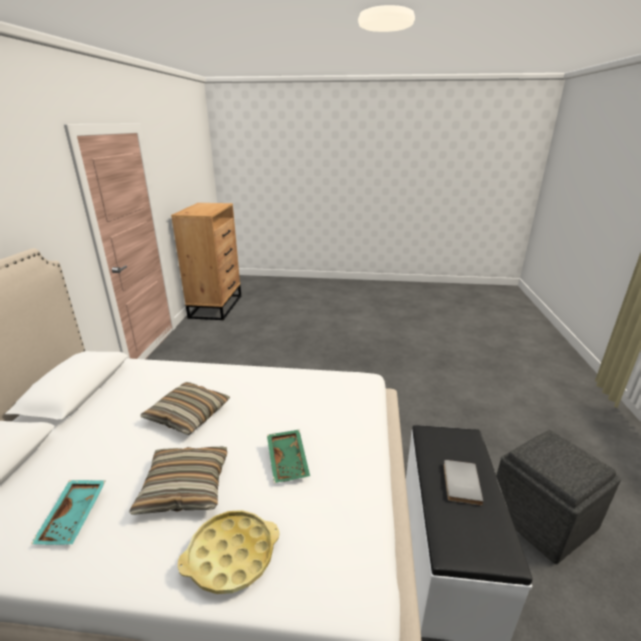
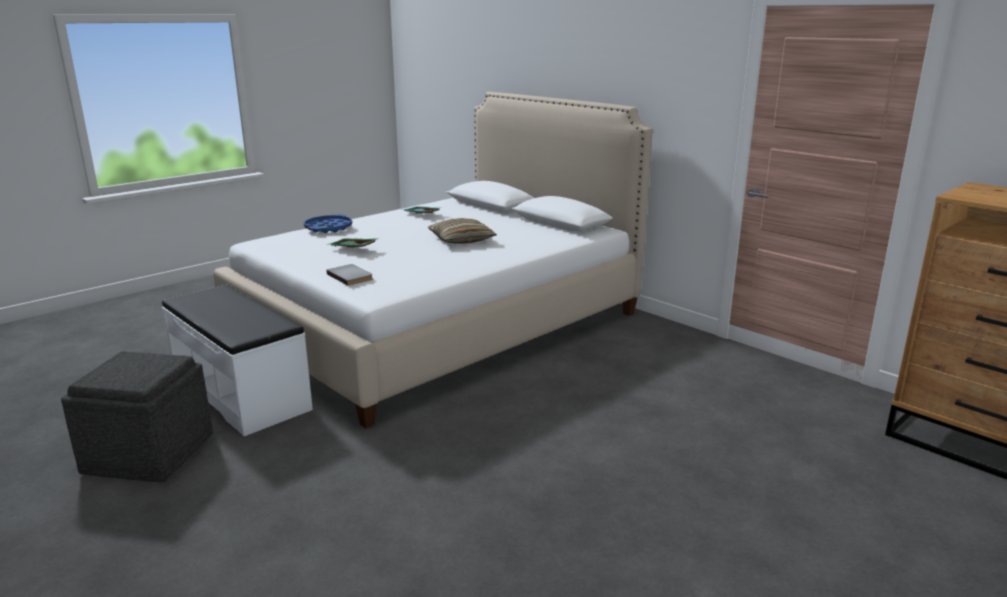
camera: 130 degrees right, 5 degrees down
(185, 487) = (392, 230): pillow -> none
(231, 555) = (328, 228): yellow tray -> blue tray
(459, 483) = (230, 312): grey book -> grey book (351, 276)

